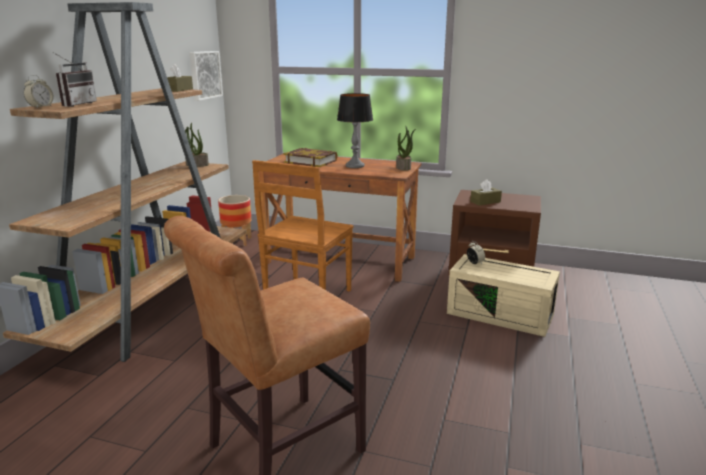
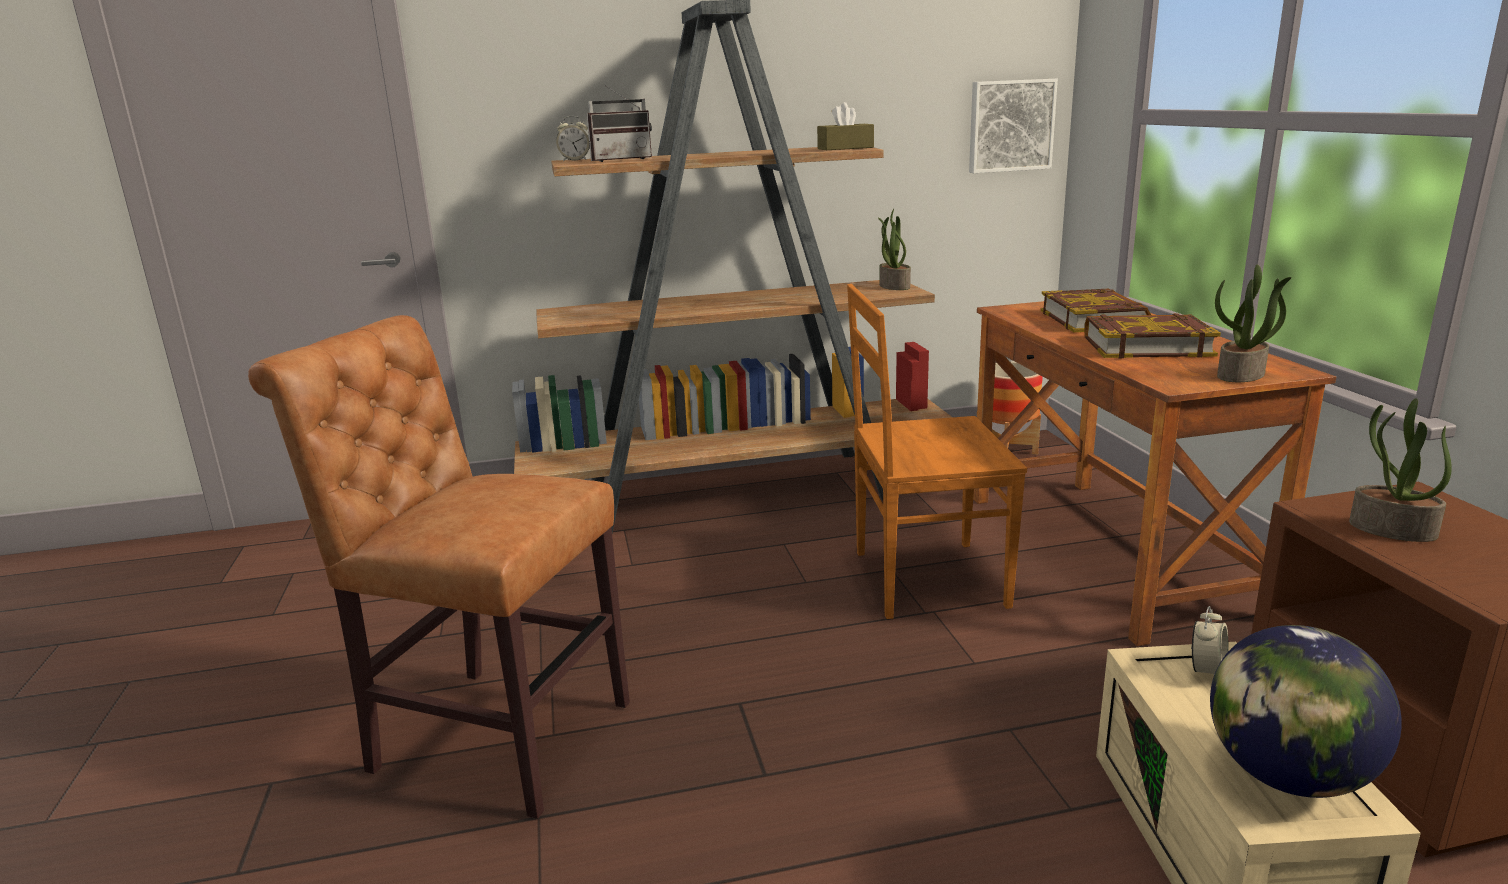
camera: 60 degrees right, 0 degrees up
(355, 166) = (1146, 346): table lamp -> book
(485, 202) = (1391, 530): brown tissue box -> potted plant
(529, 274) = (1288, 777): none -> globe

